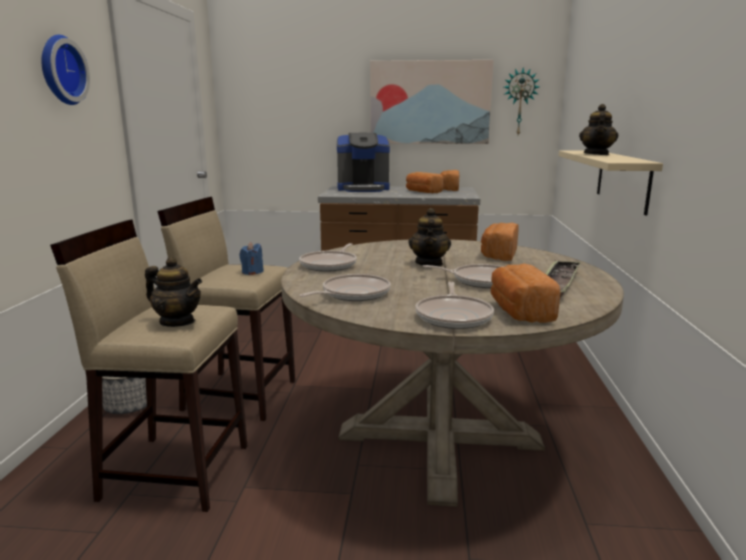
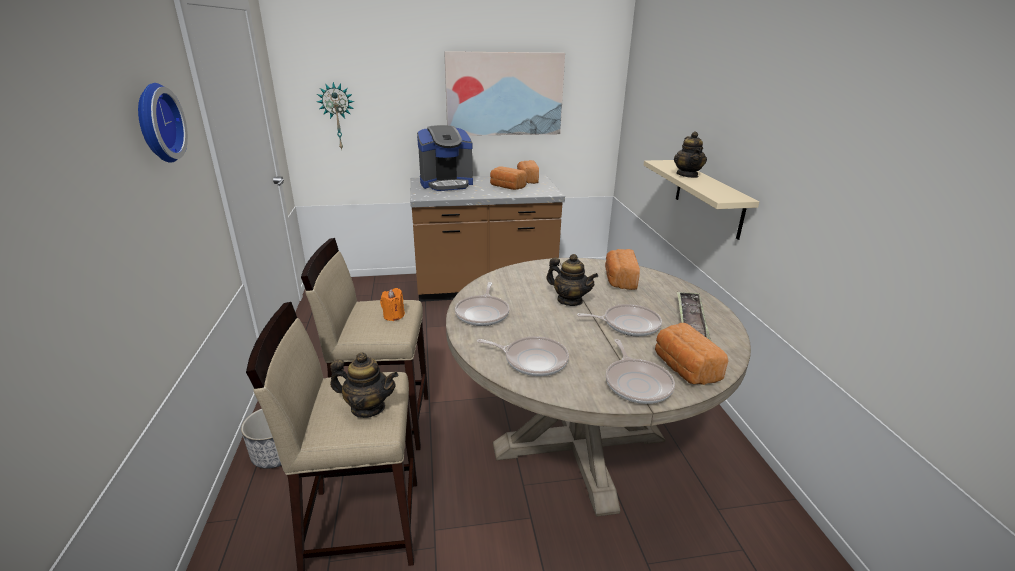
camera: 15 degrees left, 10 degrees up
(252, 272) = (393, 316): blue candle -> orange candle
(352, 294) = (532, 360): frying pan -> frying pan turned 75 degrees clockwise
(429, 263) = (569, 300): teapot -> teapot turned 45 degrees counterclockwise
(520, 102) = (587, 94): wall clock -> wall clock (337, 116)

